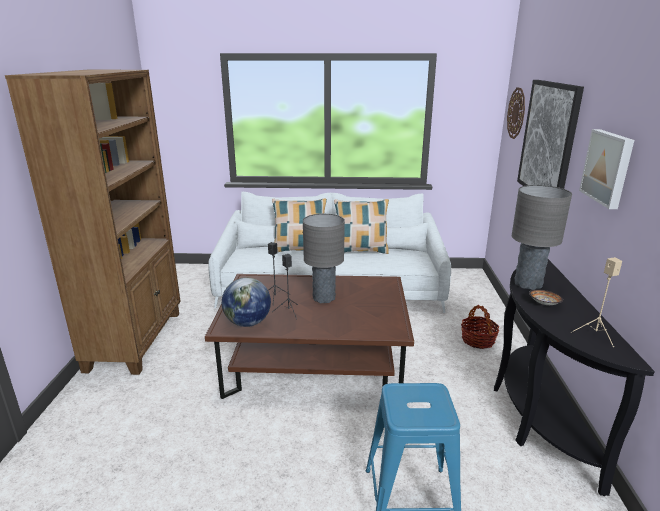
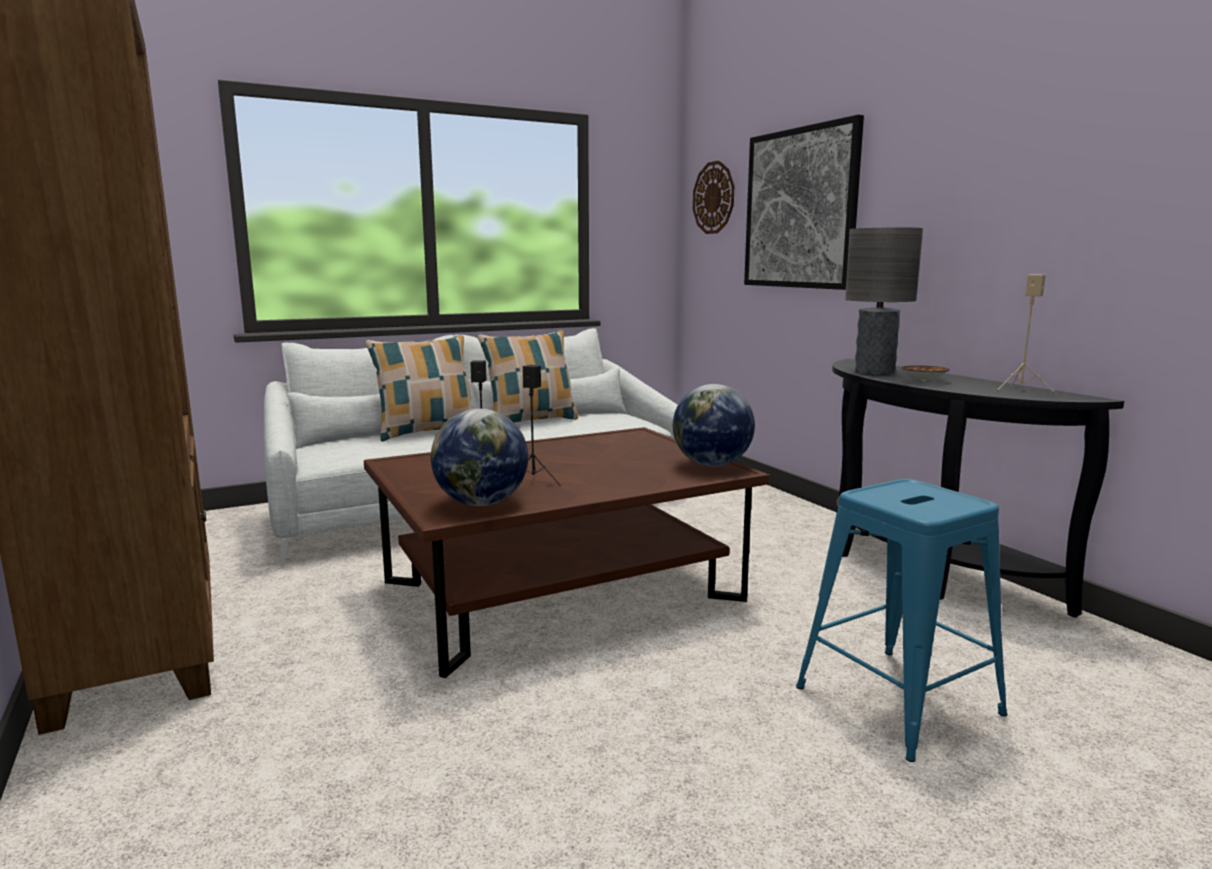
camera: 30 degrees left, 10 degrees down
(324, 298) = (567, 460): grey table lamp -> none
(391, 323) = (711, 465): none -> globe
(477, 340) = (759, 515): basket -> none
(608, 167) = (944, 196): picture -> none

